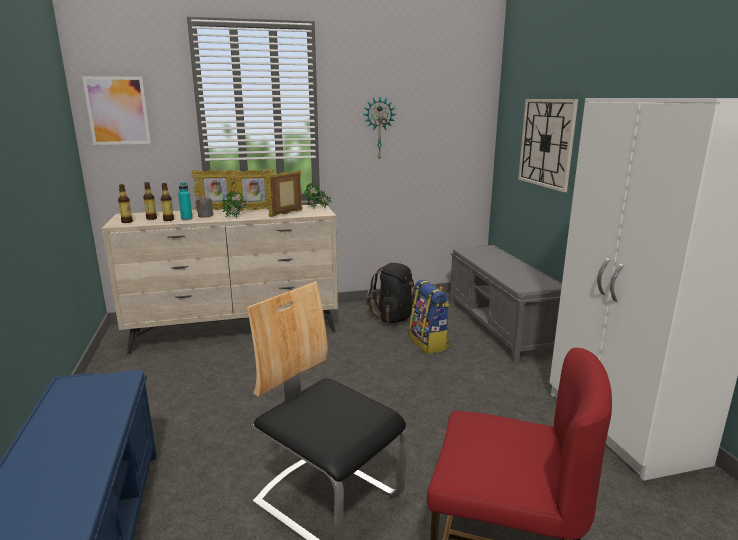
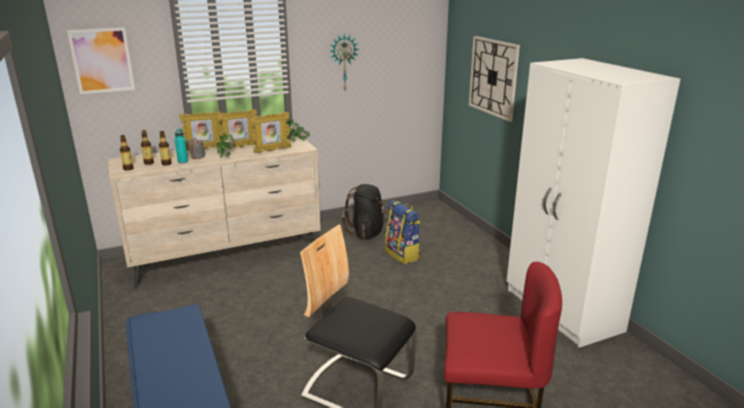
camera: 10 degrees left, 5 degrees up
(286, 214) = (272, 150): picture frame -> picture frame turned 150 degrees counterclockwise
(500, 326) = (459, 234): grey bench -> none

